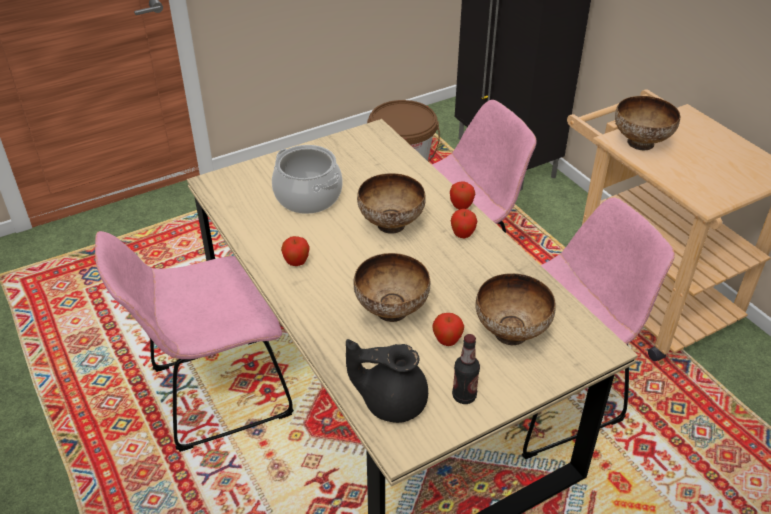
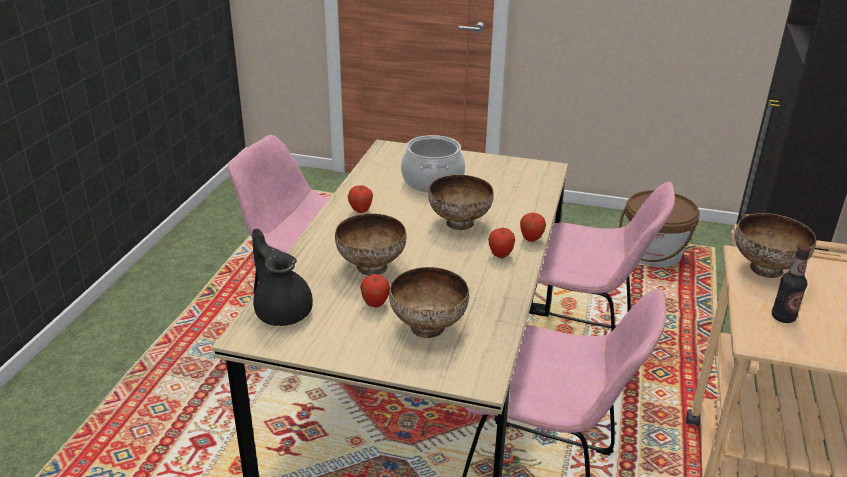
camera: 45 degrees right, 10 degrees down
(464, 396) = (330, 339): bottle -> bottle (783, 317)

